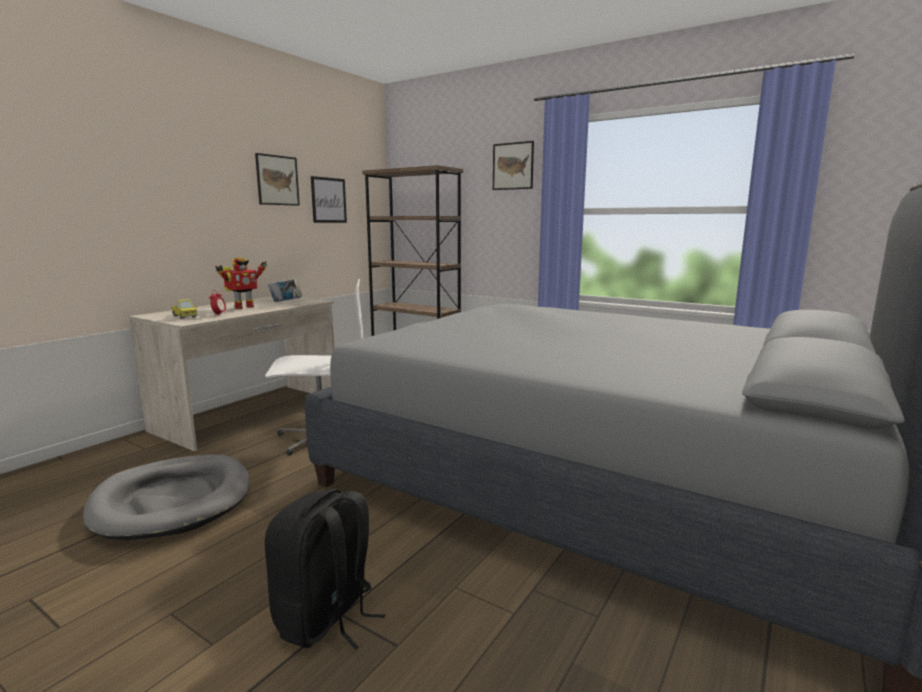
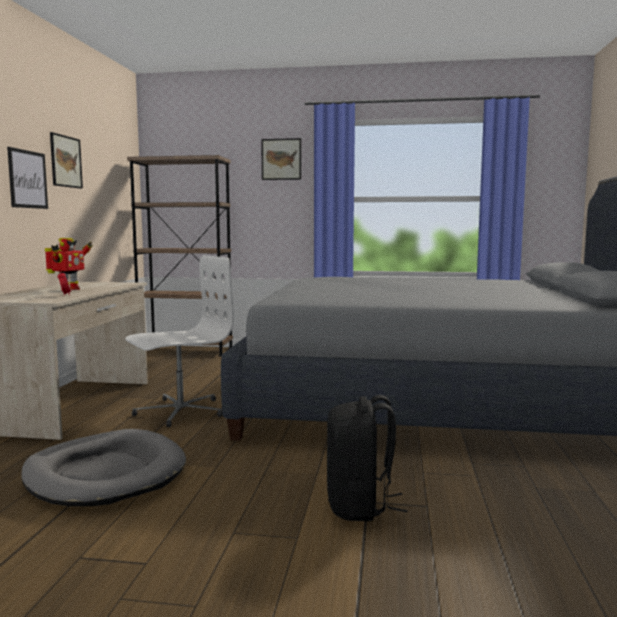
camera: 25 degrees left, 5 degrees down
(185, 316) = (30, 298): toy truck -> none
(285, 302) = (100, 285): book -> none
(328, 200) = (101, 184): picture -> picture (27, 179)

